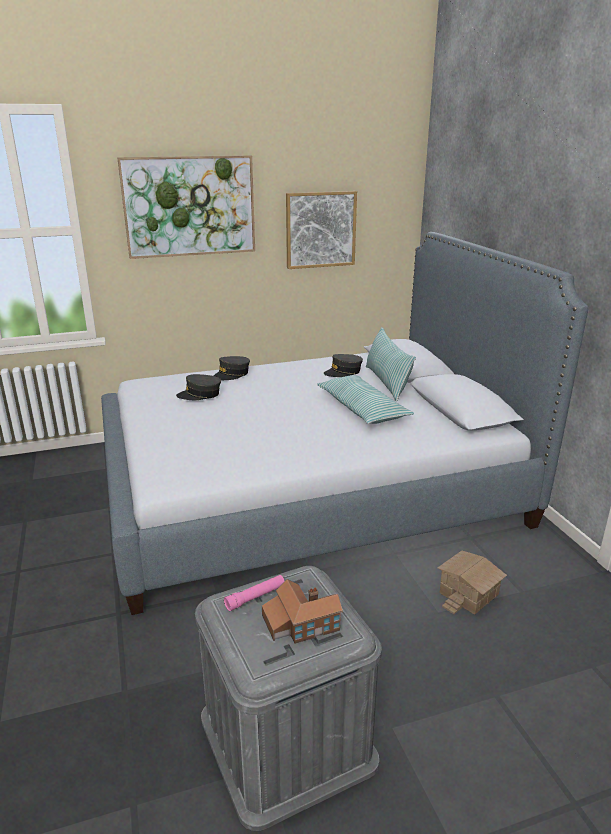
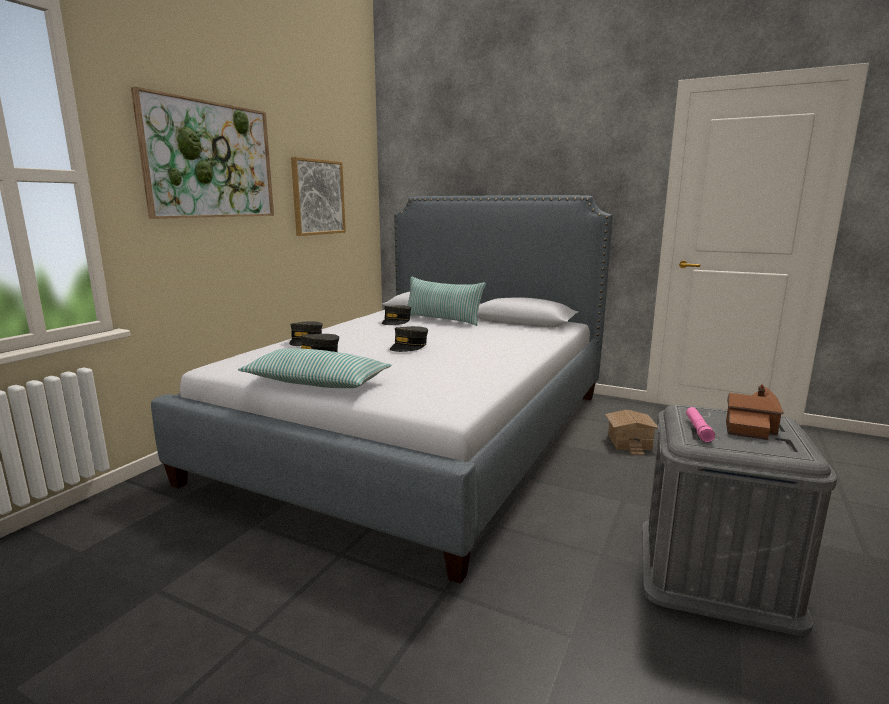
camera: 45 degrees left, 10 degrees down
(280, 407) = (409, 346): none -> grey cap
(362, 409) = (467, 334): pillow -> pillow (316, 382)

